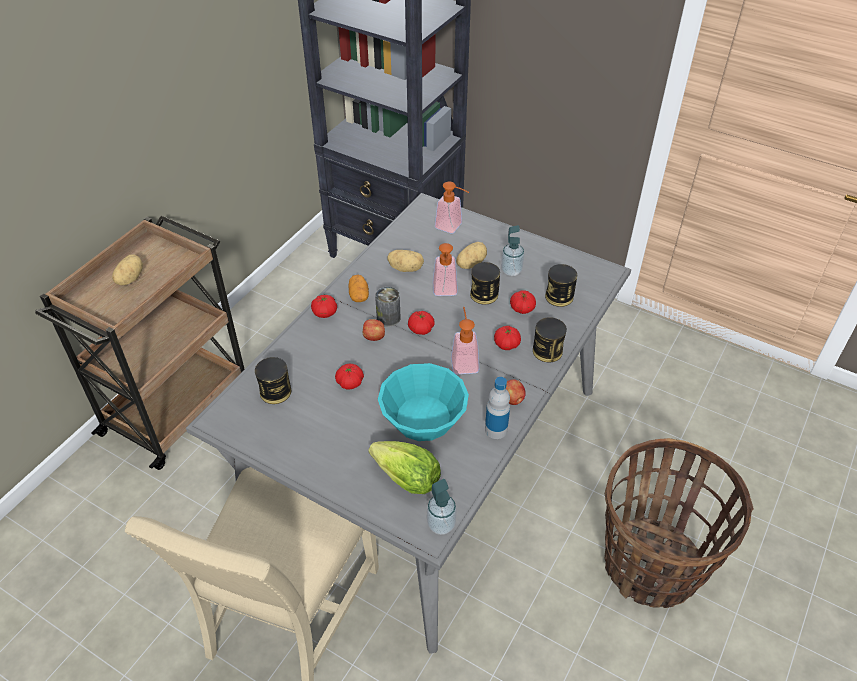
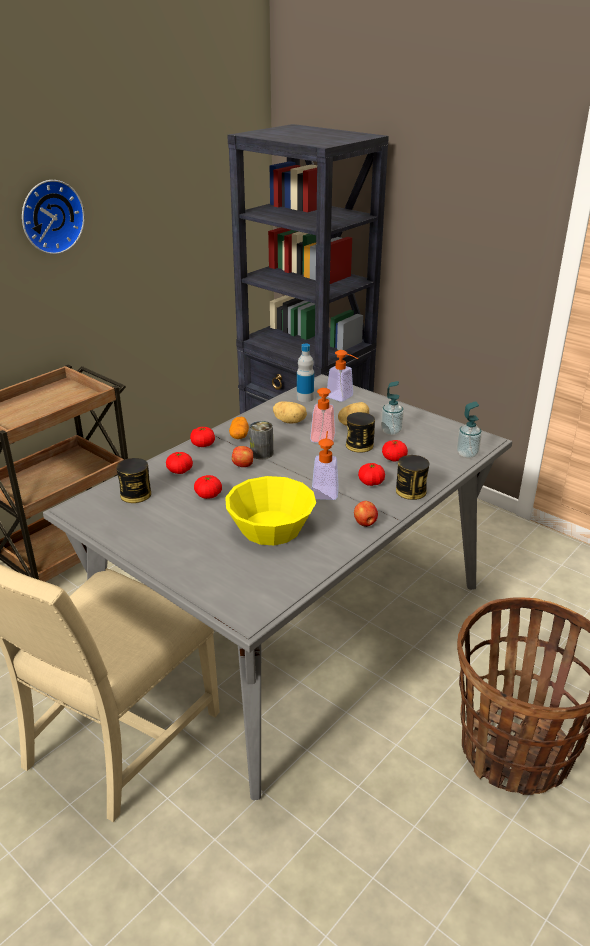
camera: 10 degrees right, 15 degrees down
(106, 65) = (50, 216): none -> wall clock
(129, 279) = (37, 405): potato -> none
(407, 479) = (239, 572): lettuce -> none
(421, 329) = (290, 464): tomato -> tomato (180, 471)
(423, 417) = (270, 527): turquoise bowl -> yellow bowl
(441, 525) = (261, 611): soap dispenser -> soap dispenser (467, 454)
(496, 429) = (341, 544): bottle -> bottle (305, 398)
(559, 296) = (433, 453): can -> none

